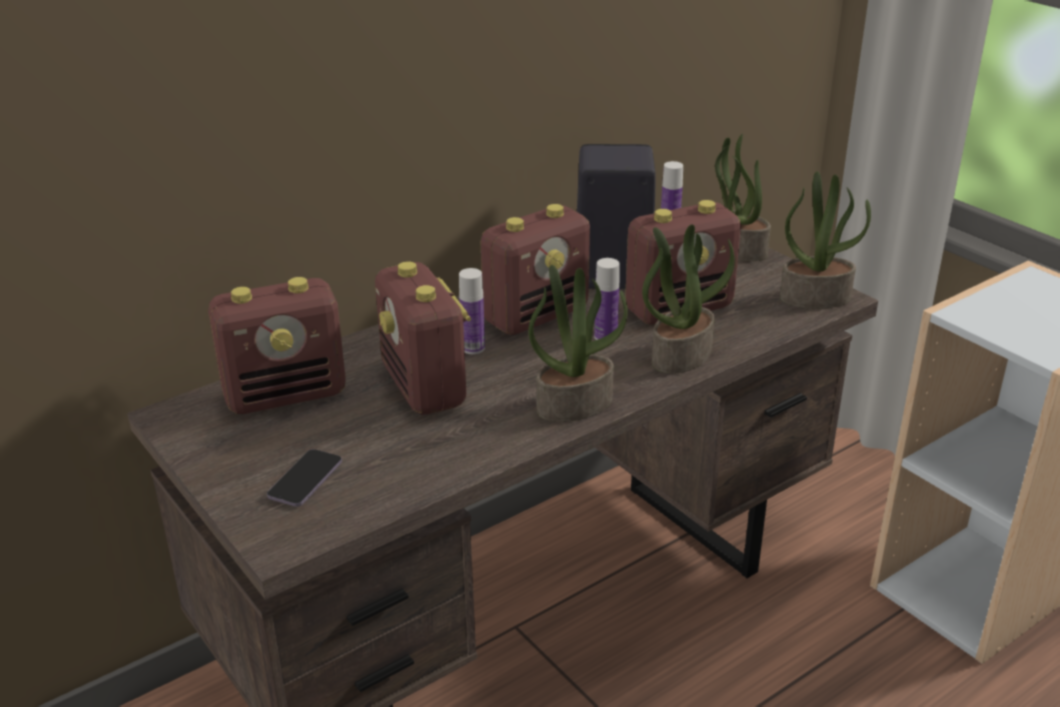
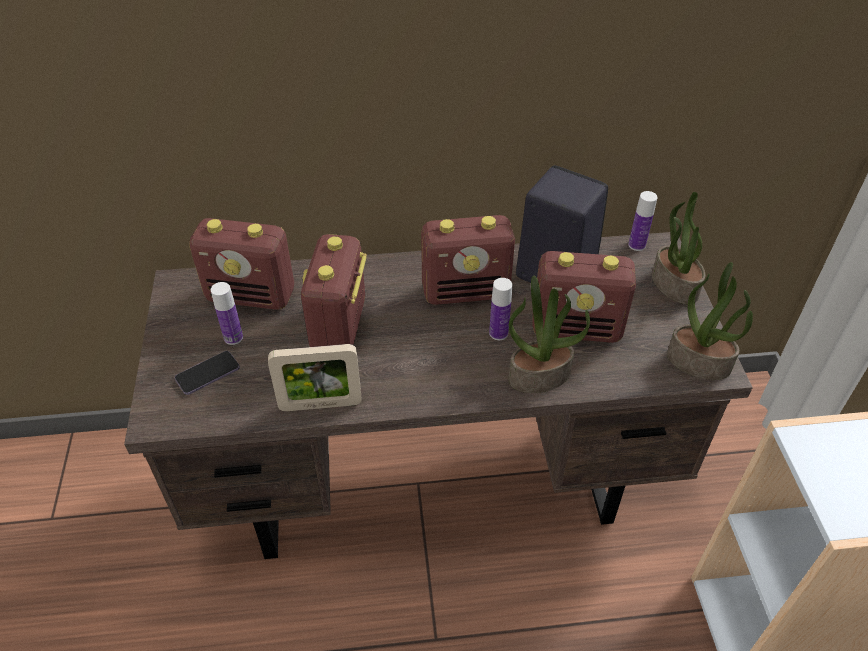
camera: 30 degrees right, 15 degrees up
(473, 348) = (398, 304): bottle -> bottle (233, 337)
(474, 457) = (320, 404): none -> picture frame
(575, 404) = (424, 387): potted plant -> none

